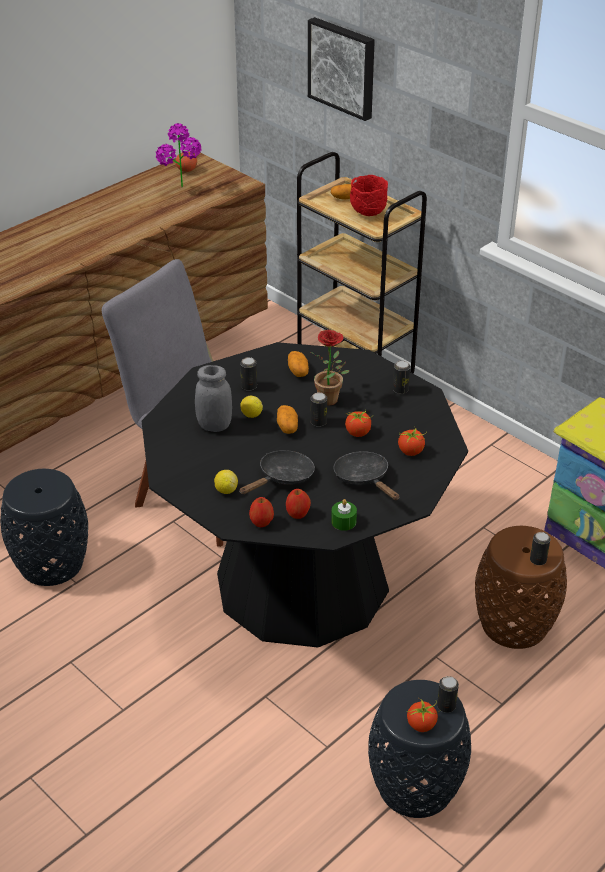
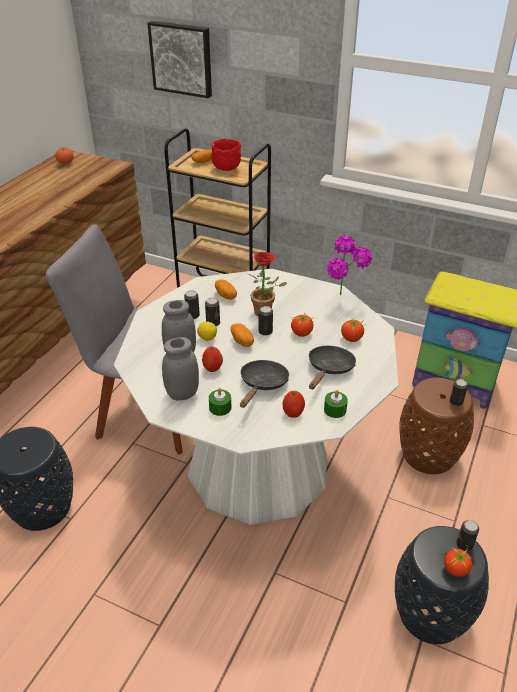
camera: 20 degrees left, 0 degrees up
(182, 191) = (69, 177): potted plant -> potted plant (345, 299)
(195, 467) = (182, 393): none -> grey jar
(226, 490) = (220, 407): lemon -> green candle
(261, 522) = (267, 429): apple -> apple (212, 368)
(302, 582) = (258, 465): black dining table -> white dining table
(364, 479) = (329, 369): black frying pan -> black frying pan turned 75 degrees clockwise
(400, 390) = (314, 293): can -> can (213, 323)

